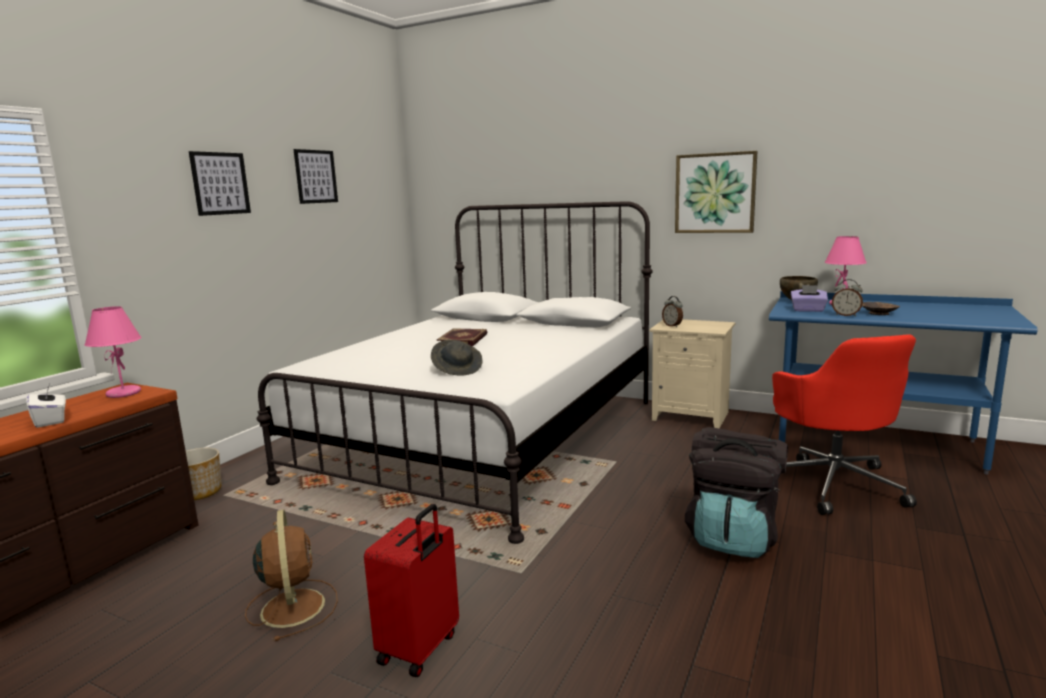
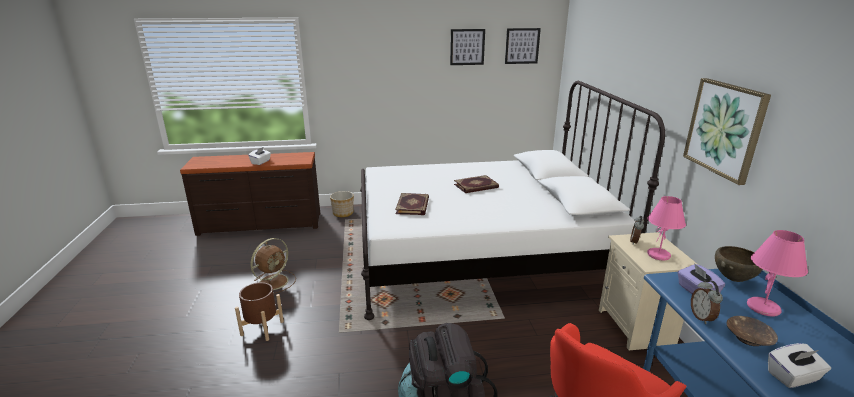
camera: 55 degrees right, 10 degrees up
(124, 393) = (299, 158): pink table lamp -> pink table lamp (658, 255)
(220, 183) = (392, 52): picture -> picture (522, 46)
(420, 649) = (262, 328): red suitcase -> brown planter
(457, 369) = (413, 206): grey hat -> book
(928, 315) = (793, 377): none -> white tissue box

